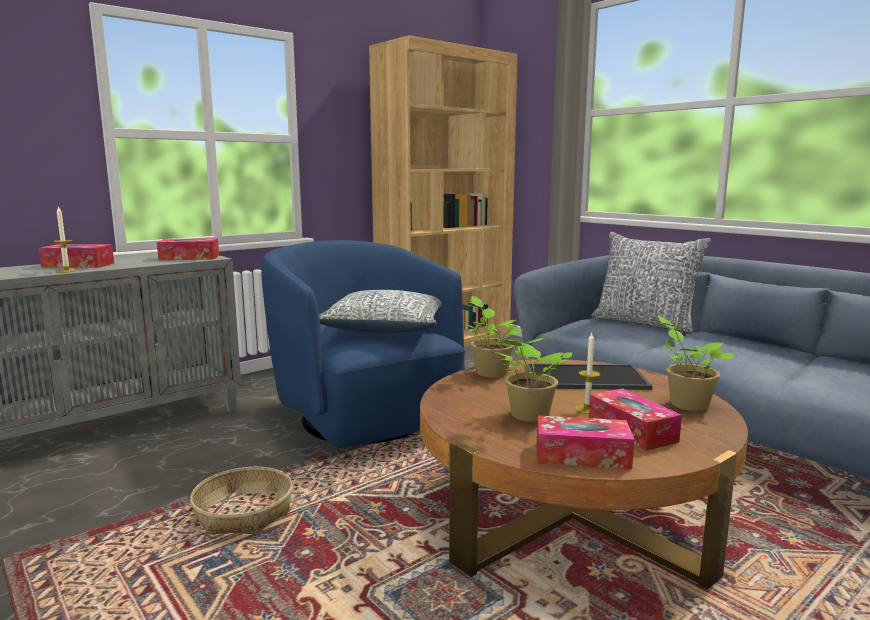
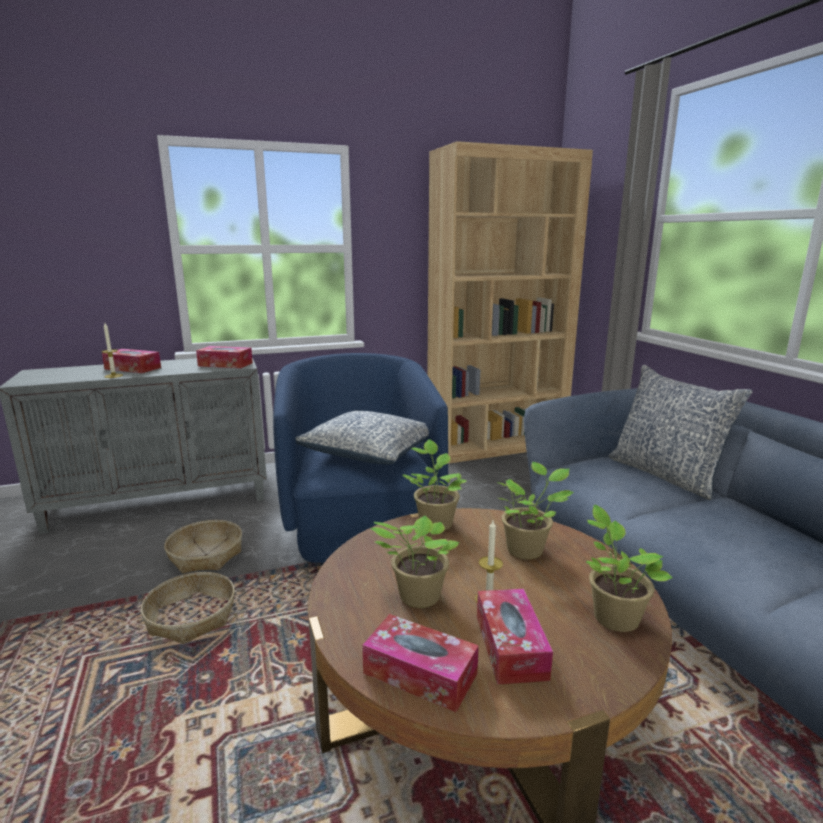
camera: 20 degrees right, 5 degrees up
(211, 464) = (205, 555): none -> basket
(584, 378) = (527, 549): tray -> potted plant

